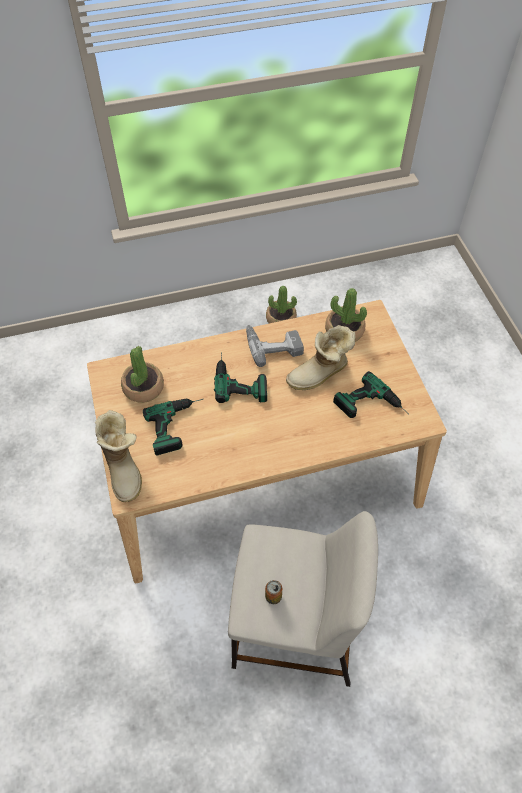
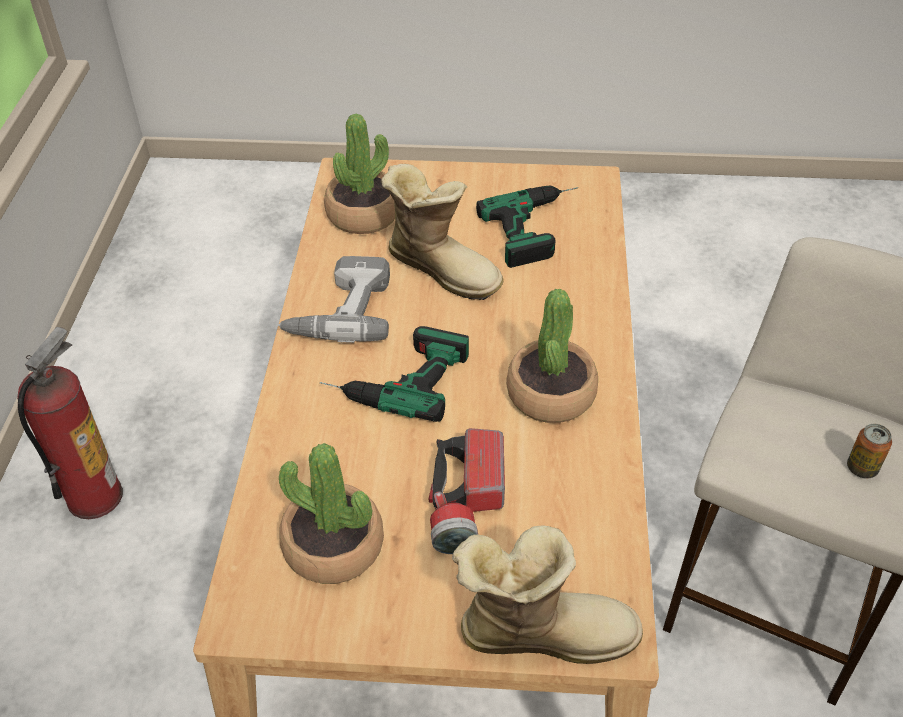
camera: 70 degrees left, 10 degrees down
(179, 425) = (466, 502): power drill -> flashlight
(231, 326) = (94, 496): none -> fire extinguisher
(281, 319) = (135, 413): potted plant -> potted plant (551, 394)
(320, 374) = (443, 268): boot -> boot turned 45 degrees counterclockwise

